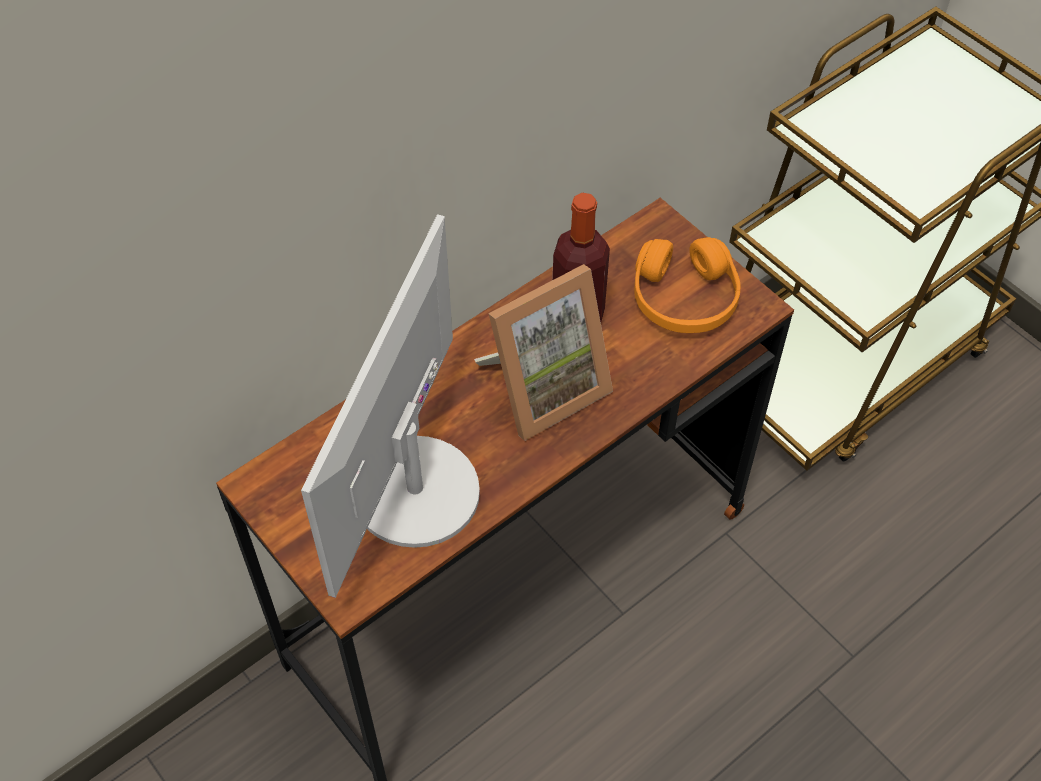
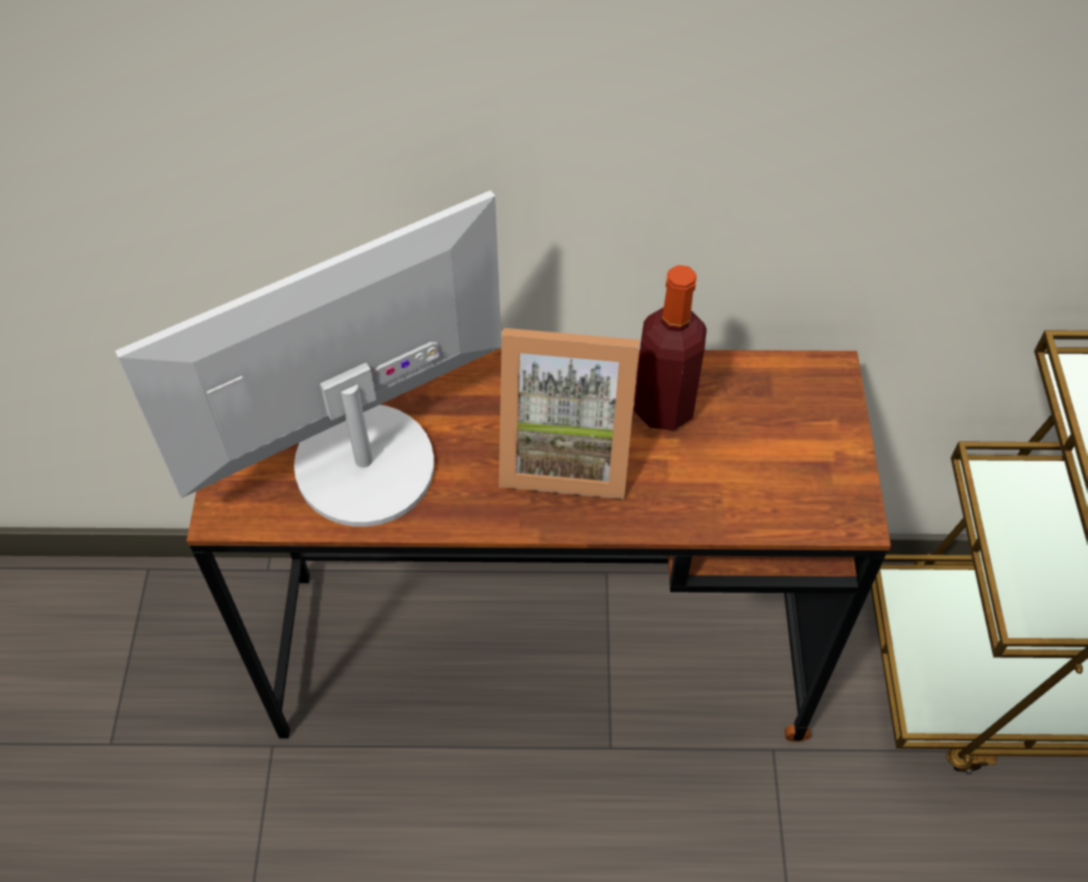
camera: 40 degrees right, 0 degrees up
(684, 298) = (784, 460): orange headphones -> none

